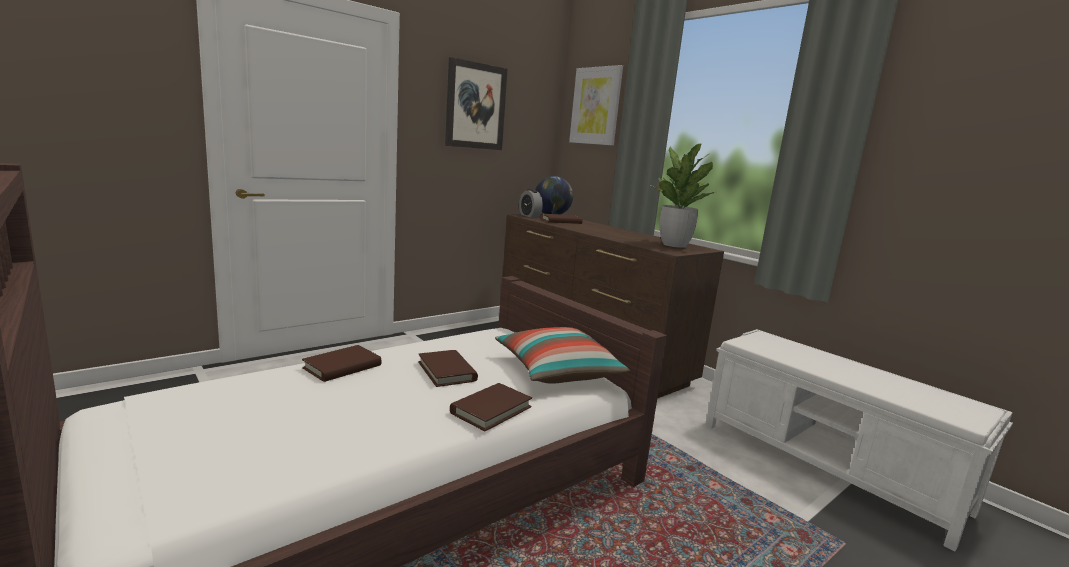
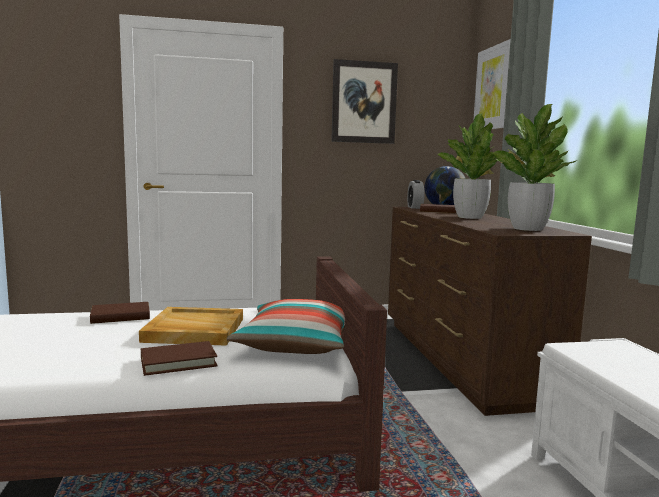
camera: 30 degrees right, 5 degrees down
(447, 371) = (193, 330): brown book -> beige tray
(602, 230) = (469, 217): none -> potted plant

